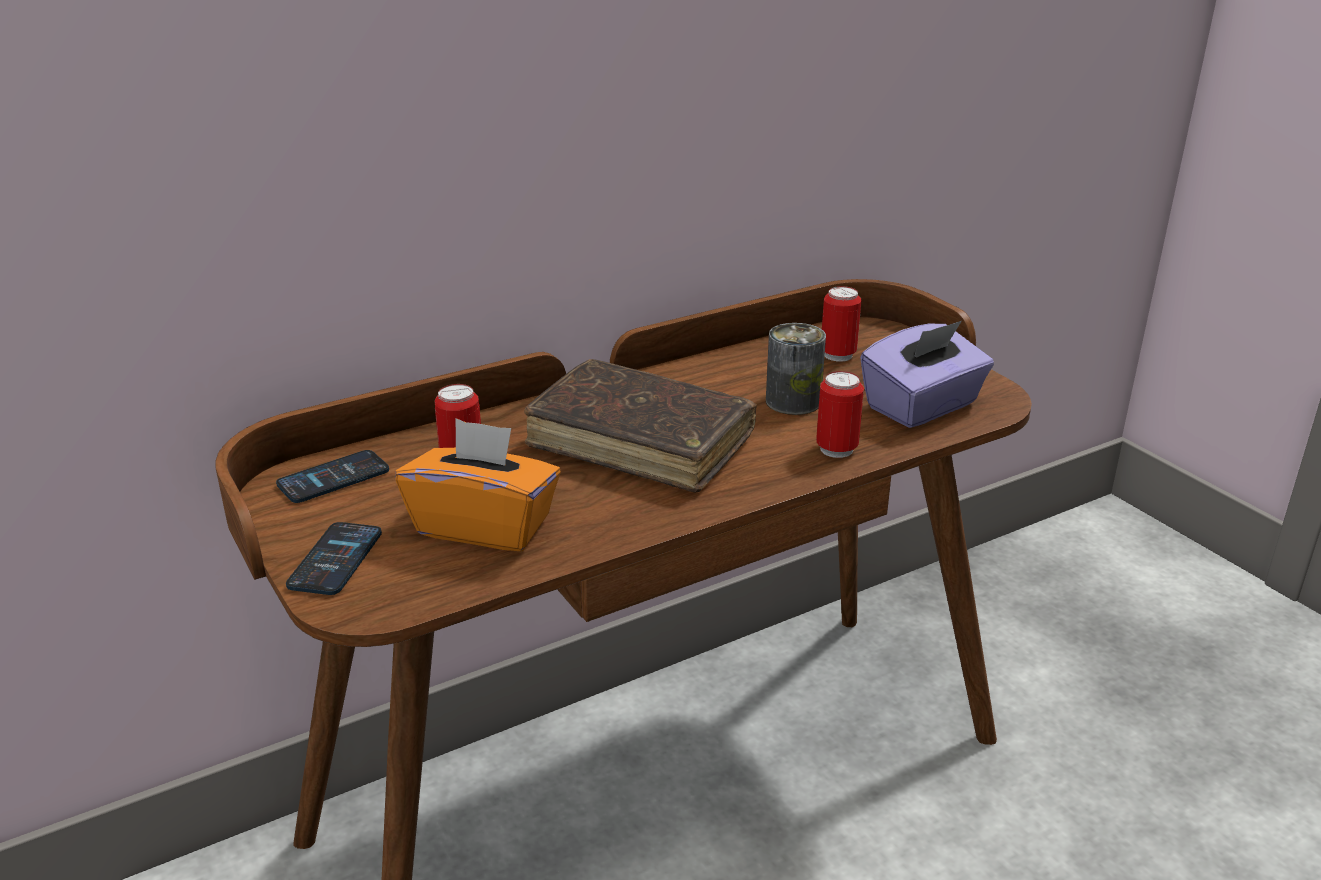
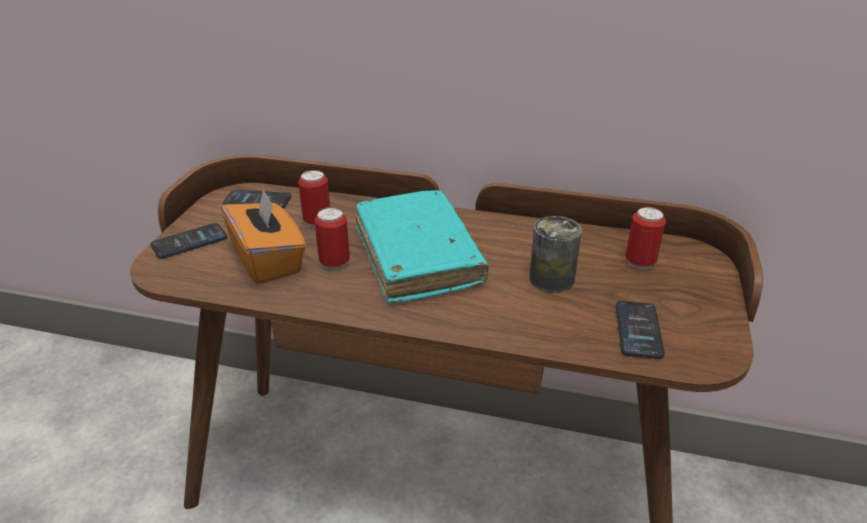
camera: 45 degrees right, 5 degrees up
(641, 443) = (417, 257): brown book -> turquoise book
(836, 449) = (522, 326): can -> can (335, 263)
(922, 406) = (638, 330): purple tissue box -> phone

